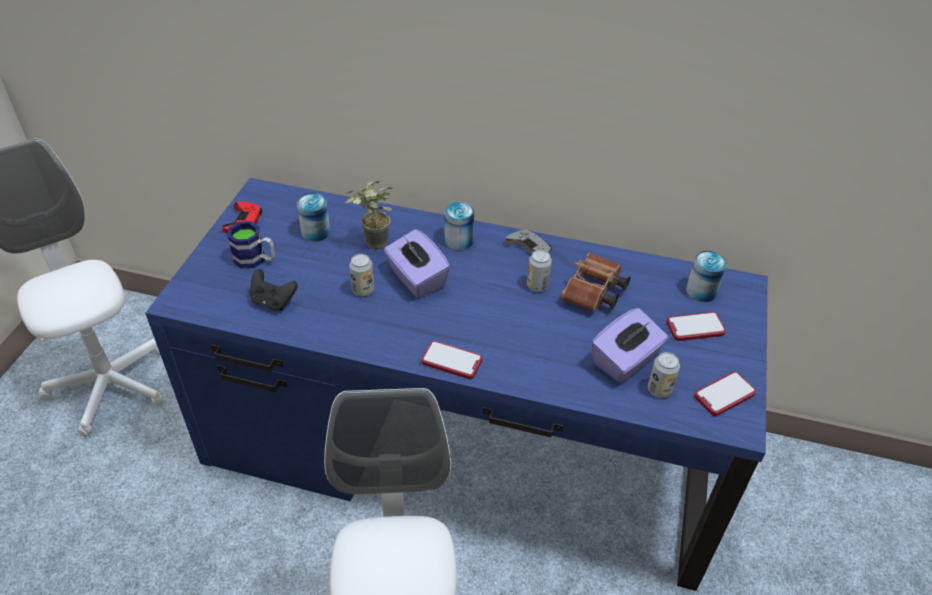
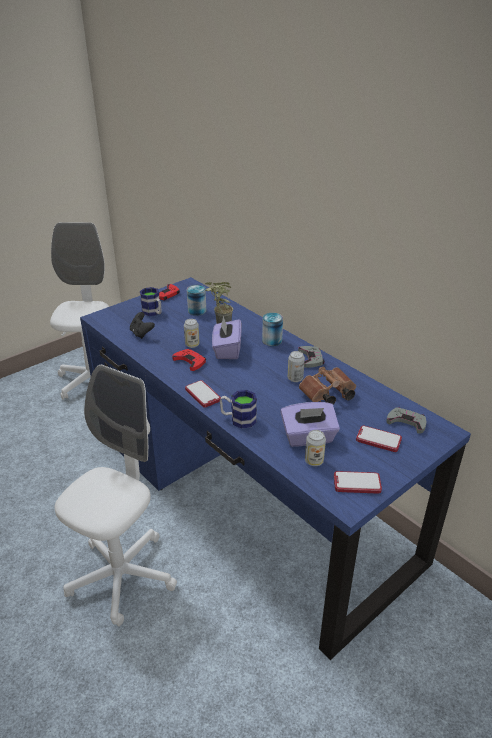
camera: 35 degrees right, 10 degrees down
(386, 318) = (190, 361): none -> red game controller
(527, 376) = (238, 419): none -> mug
(701, 291) = (406, 422): can -> grey game controller

